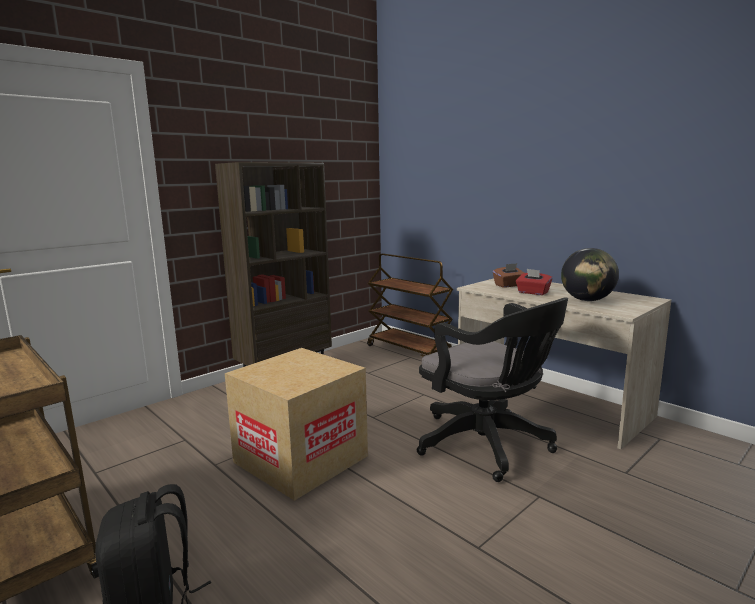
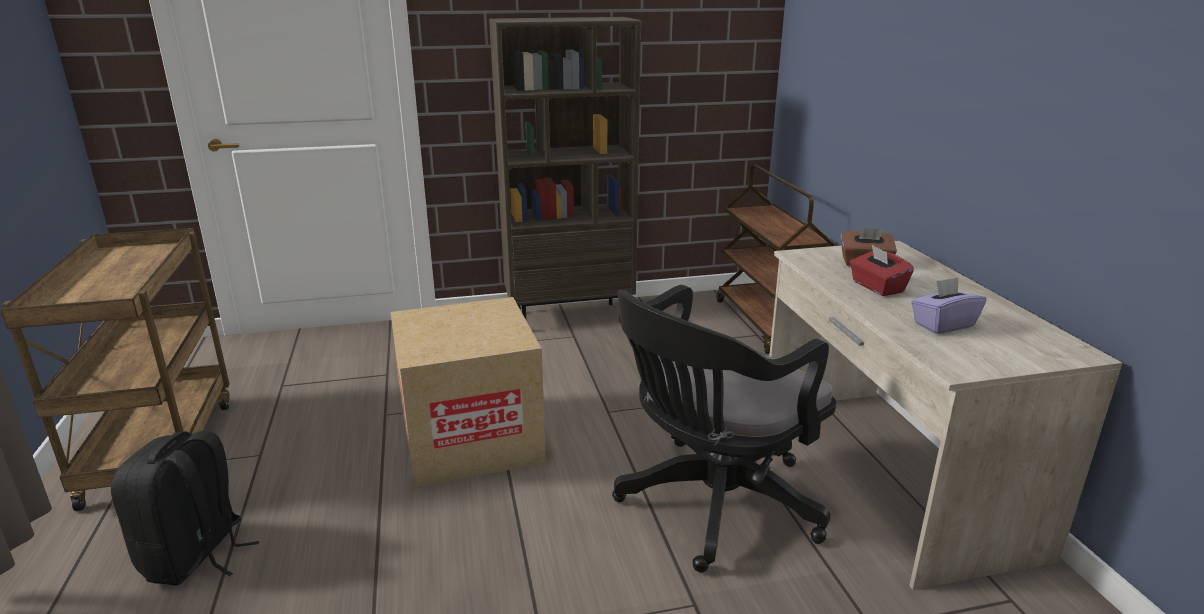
camera: 30 degrees right, 10 degrees up
(488, 445) = (711, 506): black office chair -> black office chair turned 60 degrees clockwise
(587, 300) = (943, 325): globe -> purple tissue box

